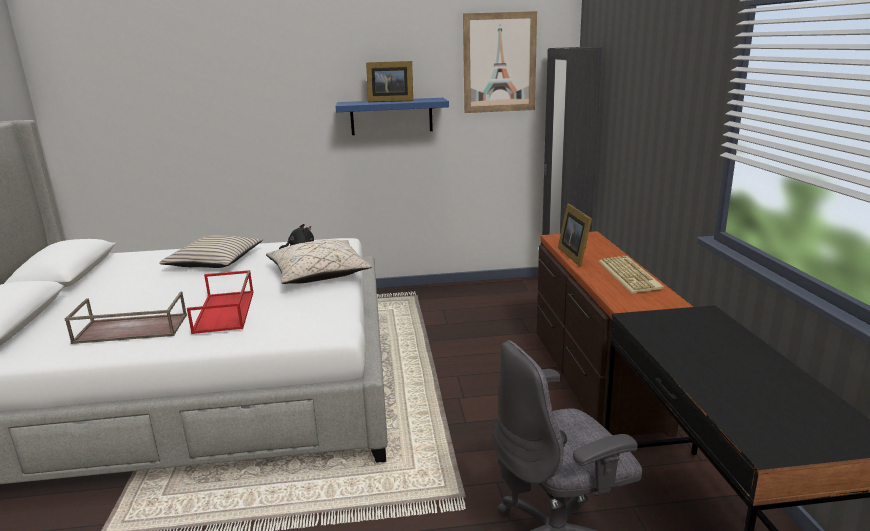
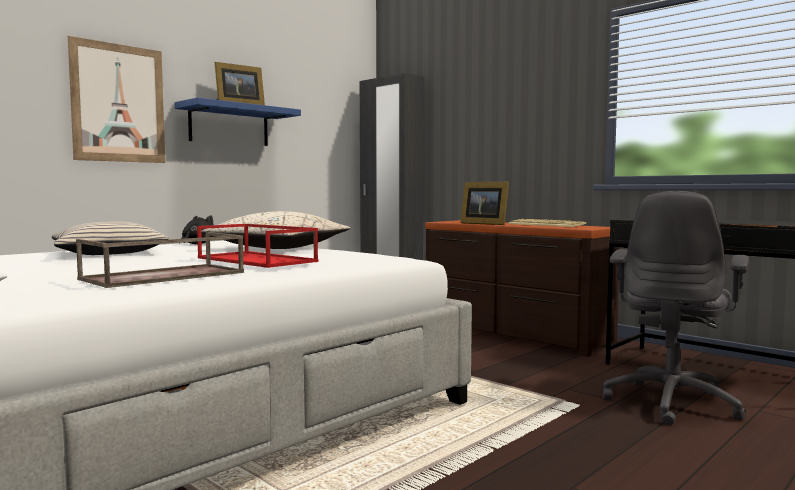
camera: 40 degrees left, 15 degrees down
(499, 63) = (321, 88): picture -> picture (118, 103)

